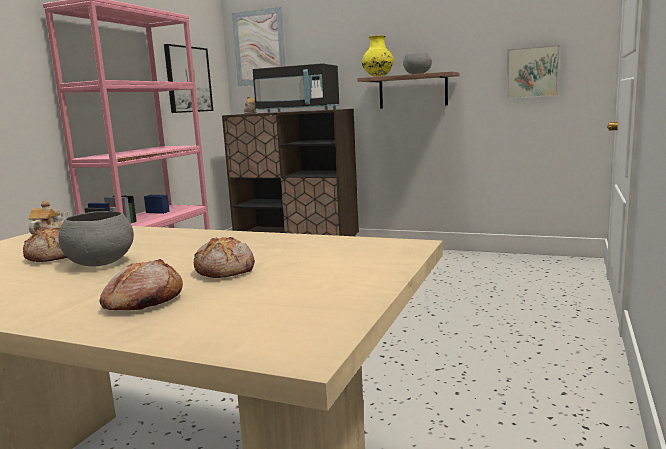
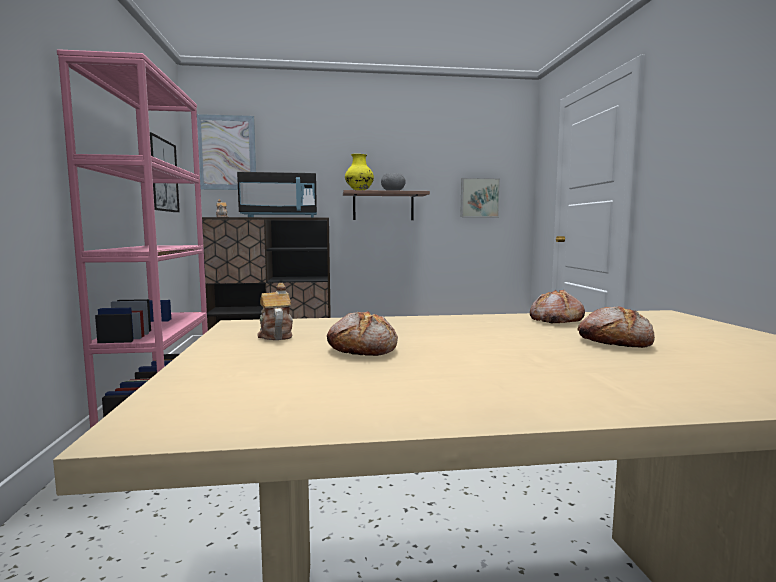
camera: 30 degrees left, 5 degrees down
(99, 263) = (456, 350): grey bowl -> none
(143, 301) = (665, 374): bread -> bread (555, 320)

